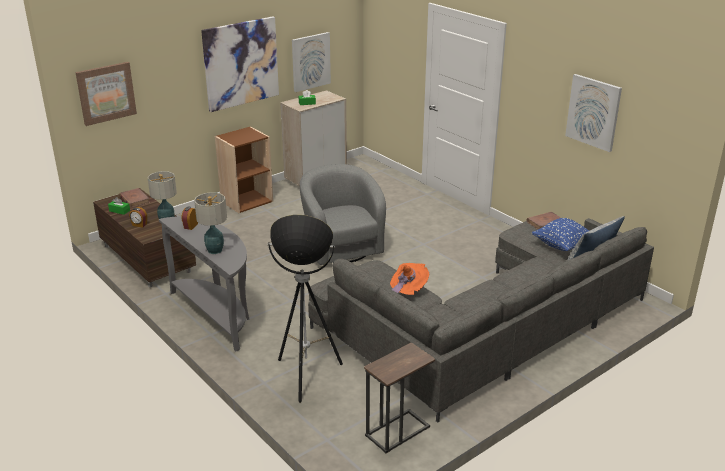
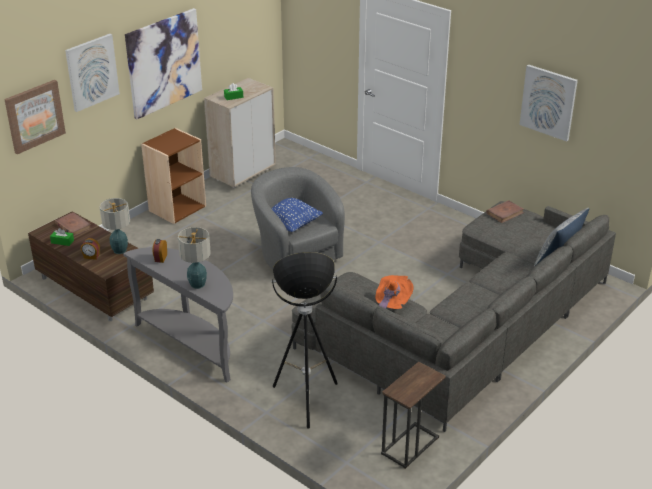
camera: 10 degrees left, 5 degrees up
(310, 61) = (231, 49): picture -> picture (92, 72)
(563, 246) = (528, 238): blue pillow -> blue pillow (291, 225)

